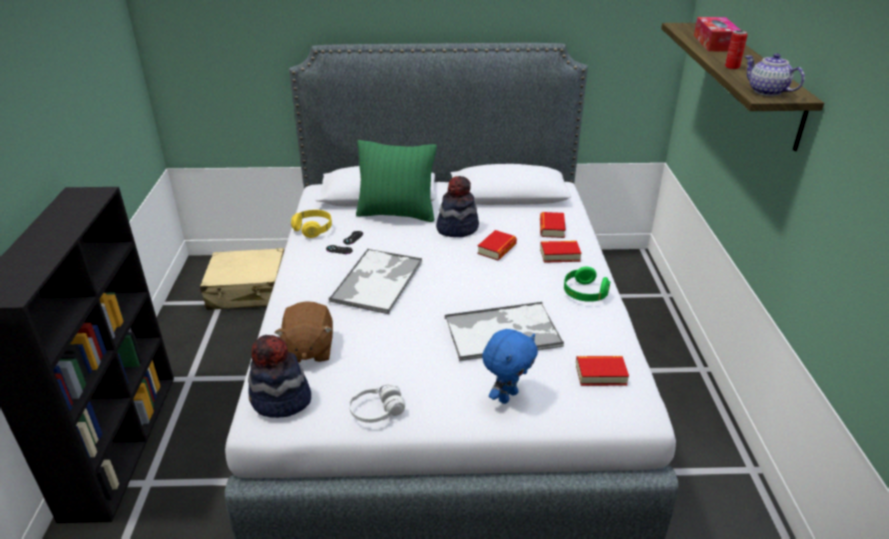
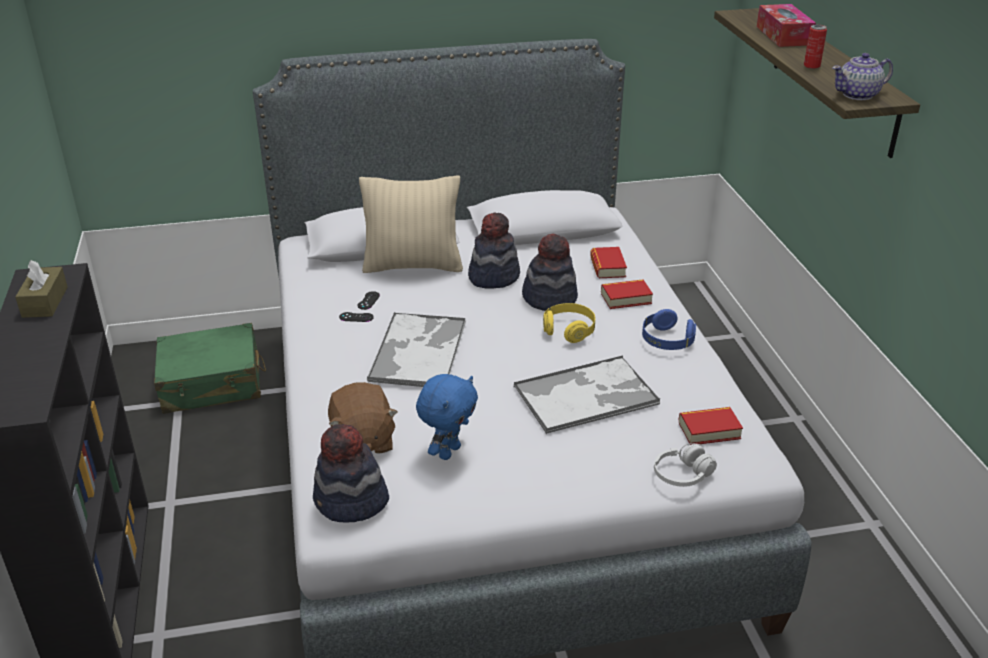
camera: 10 degrees left, 0 degrees up
(72, 213) = (45, 302): none -> brown tissue box
(249, 291) = (212, 383): beige suitcase -> green suitcase
(313, 229) = (314, 295): yellow headphones -> yellow headphones (569, 330)
(377, 411) = (469, 501): white headphones -> white headphones (682, 475)
(396, 214) = (413, 265): green pillow -> beige pillow
(497, 249) = (549, 298): book -> hat
(507, 396) = (612, 466): blue plush toy -> blue plush toy (448, 451)
(584, 293) = (667, 341): green headphones -> blue headphones
(767, 92) = (858, 95): teapot -> teapot turned 60 degrees counterclockwise

